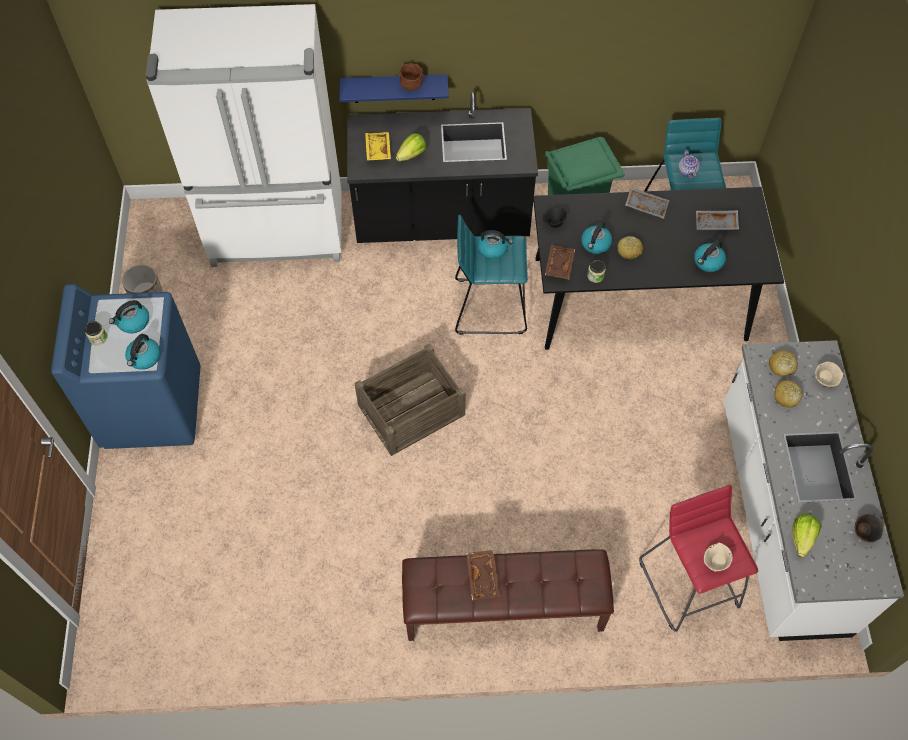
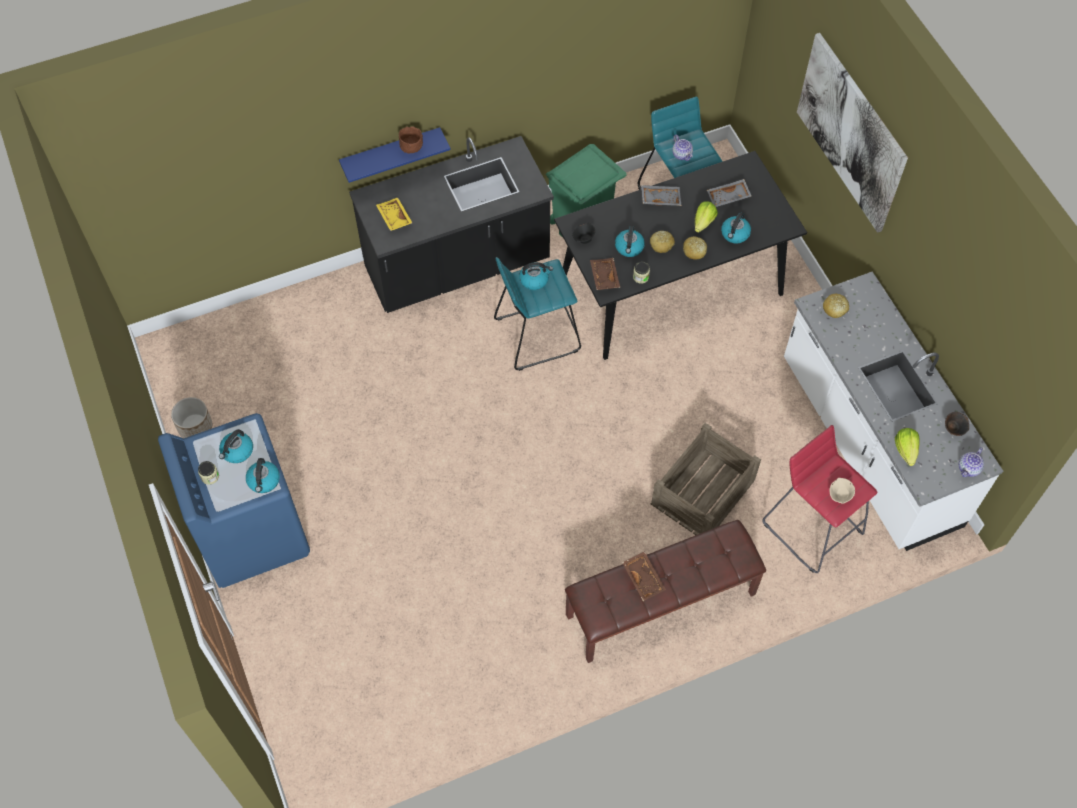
camera: 20 degrees left, 0 degrees up
(277, 233) = (301, 326): white fridge -> none
(412, 155) = (429, 213): lettuce -> lettuce (703, 222)
(412, 410) = (504, 455): crate -> crate (703, 492)
(786, 396) = (848, 334): bread -> bread (694, 251)
(825, 379) = (875, 309): beige bowl -> none
(855, 186) = (851, 132): none -> picture
(865, 581) = (969, 469): none -> teapot

